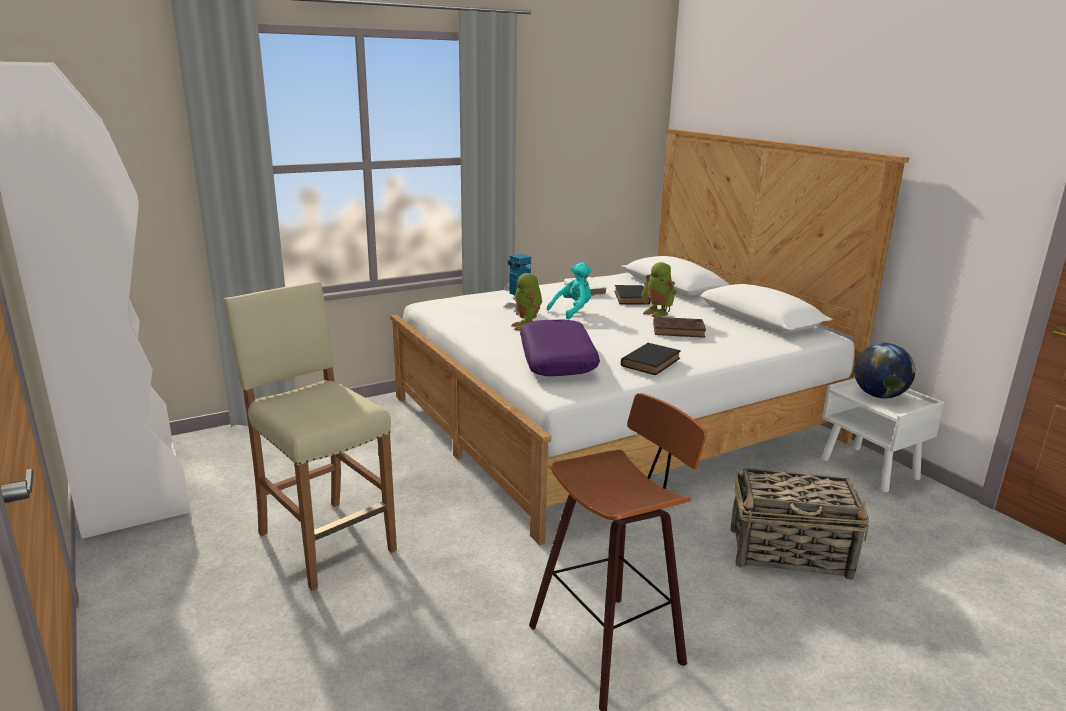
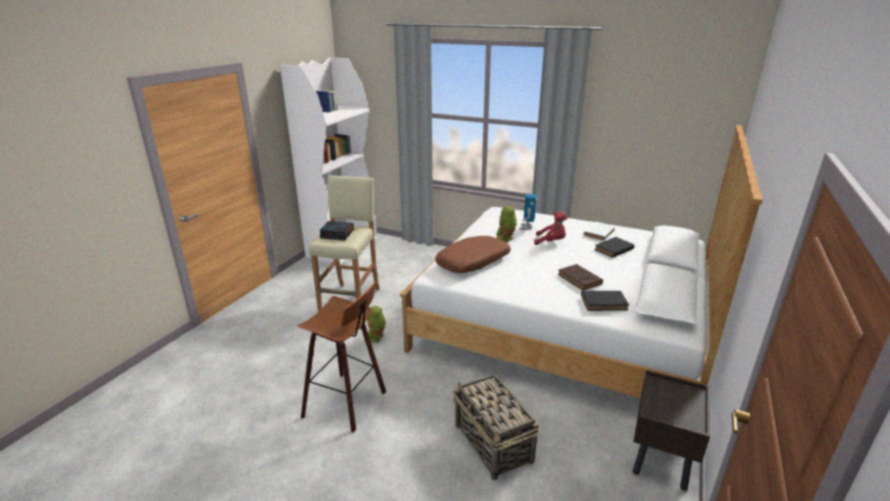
camera: 55 degrees right, 5 degrees up
(312, 406) = (338, 234): none -> alarm clock
(558, 360) = (473, 262): purple pillow -> brown pillow
(573, 311) = (551, 242): turquoise plush toy -> red plush toy
(651, 362) = (511, 286): black book -> black book (605, 303)
(657, 313) = (602, 264): toy robot -> toy robot (377, 338)
(870, 469) = (661, 458): white nightstand -> brown nightstand
(878, 395) = (672, 399): globe -> none

